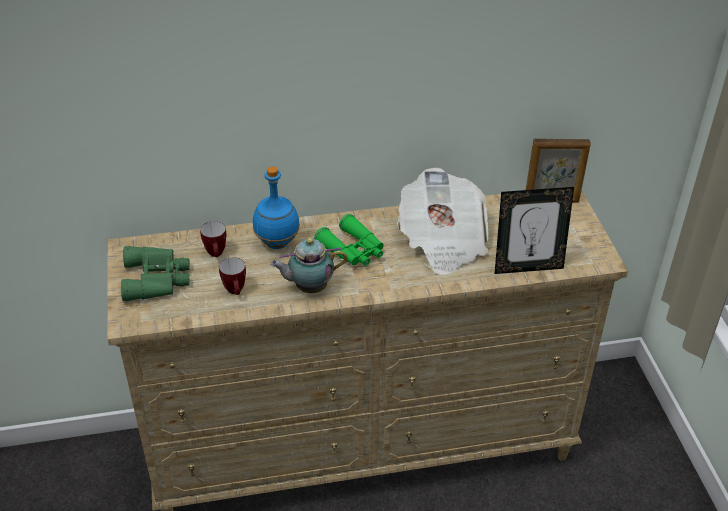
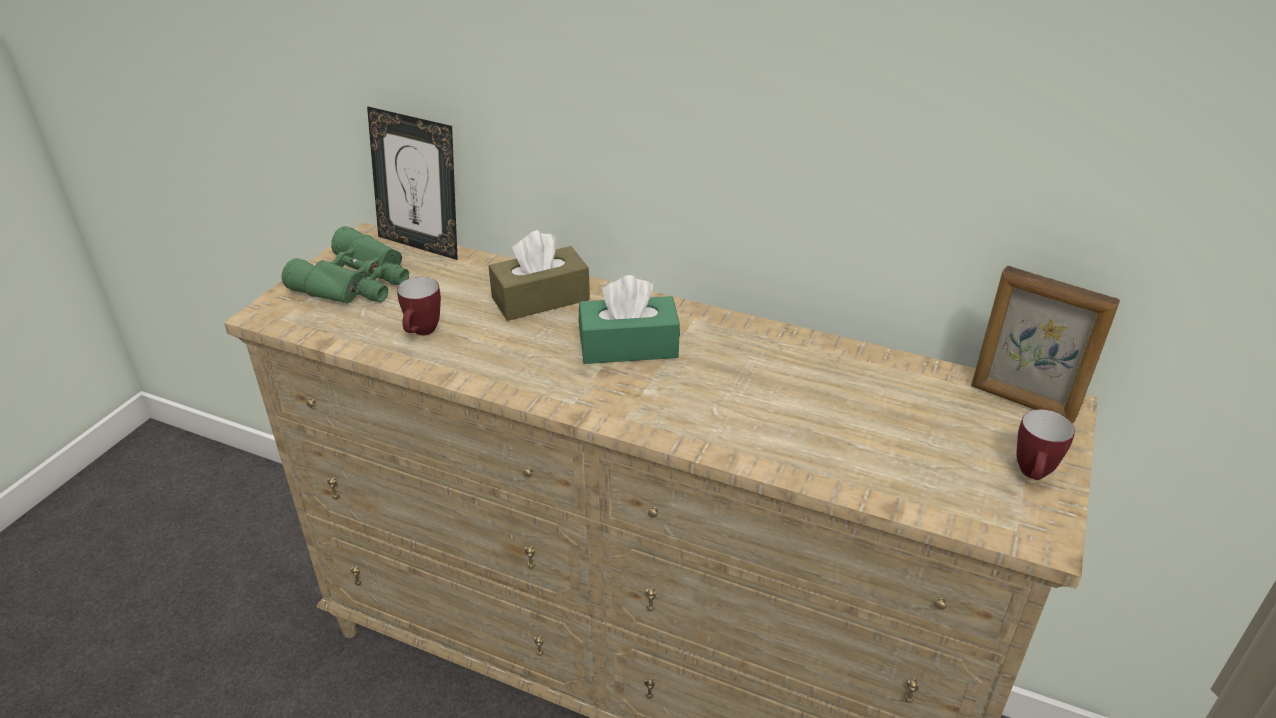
camera: 35 degrees right, 5 degrees down
(216, 255) = (453, 283): mug -> mug (1033, 476)
(277, 243) = (540, 299): blue bottle -> brown tissue box
(309, 287) = (516, 367): teapot -> none
(353, 250) = (628, 346): green binoculars -> green tissue box
(442, 242) = (773, 388): newspaper -> none
(527, 267) = (881, 483): picture frame -> picture frame (422, 244)

